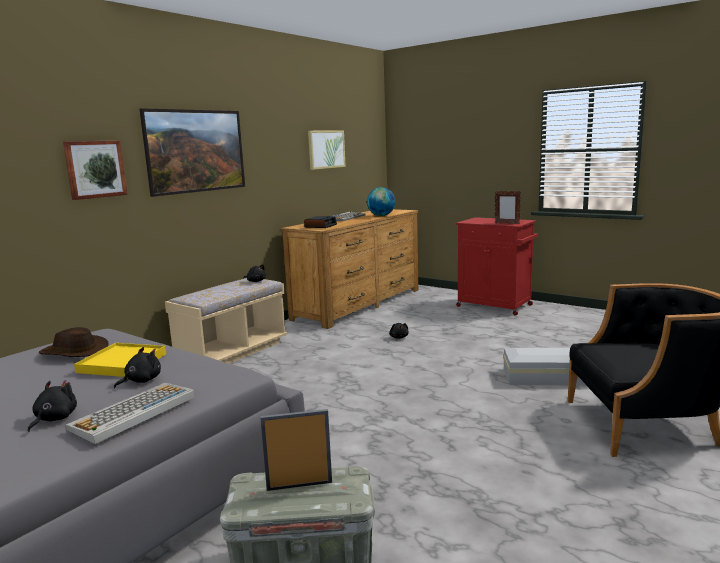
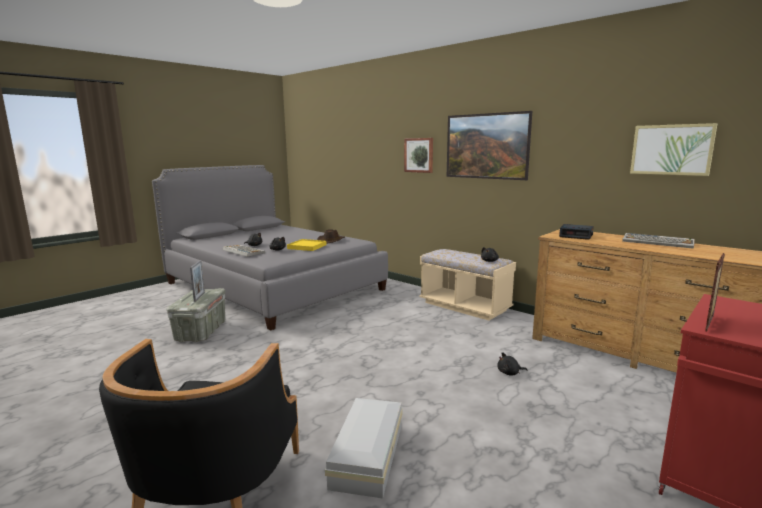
camera: 95 degrees right, 0 degrees up
(381, 215) = (693, 253): globe -> none

